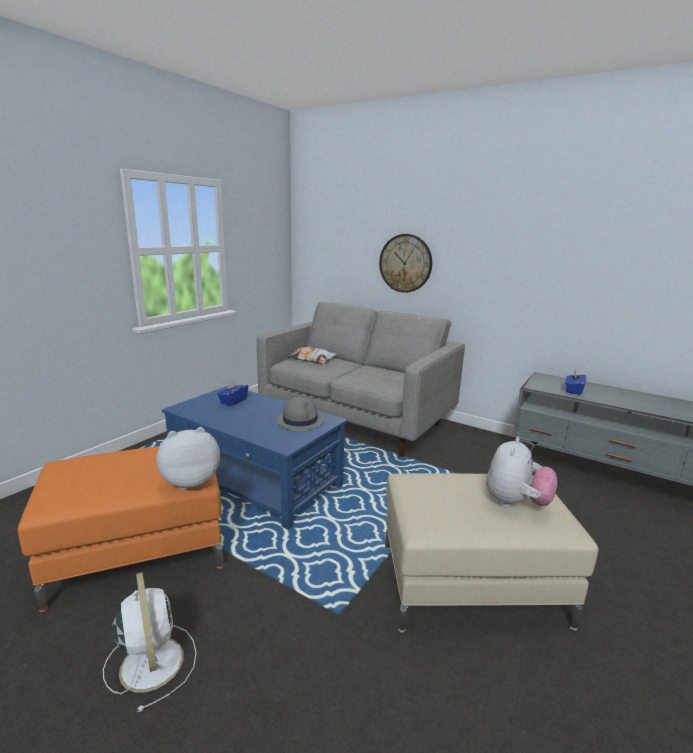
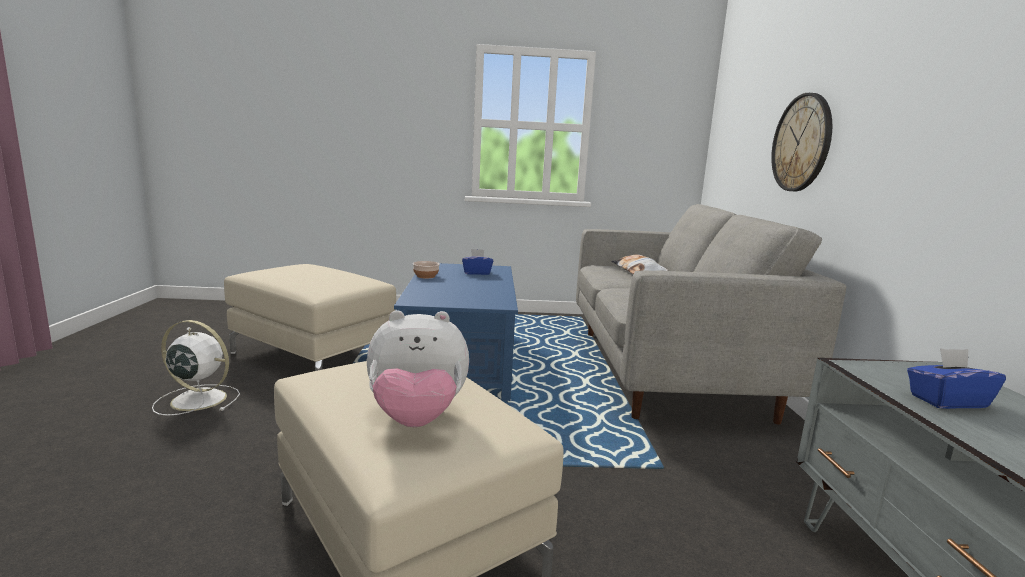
camera: 55 degrees right, 5 degrees down
(138, 552) = (312, 356): orange ottoman -> beige ottoman
(151, 661) = (196, 399): white fan -> white fan turned 105 degrees counterclockwise
(190, 481) = (314, 292): plush toy -> none
(215, 421) = (426, 276): none -> bowl
(300, 420) = (477, 296): grey hat -> none

